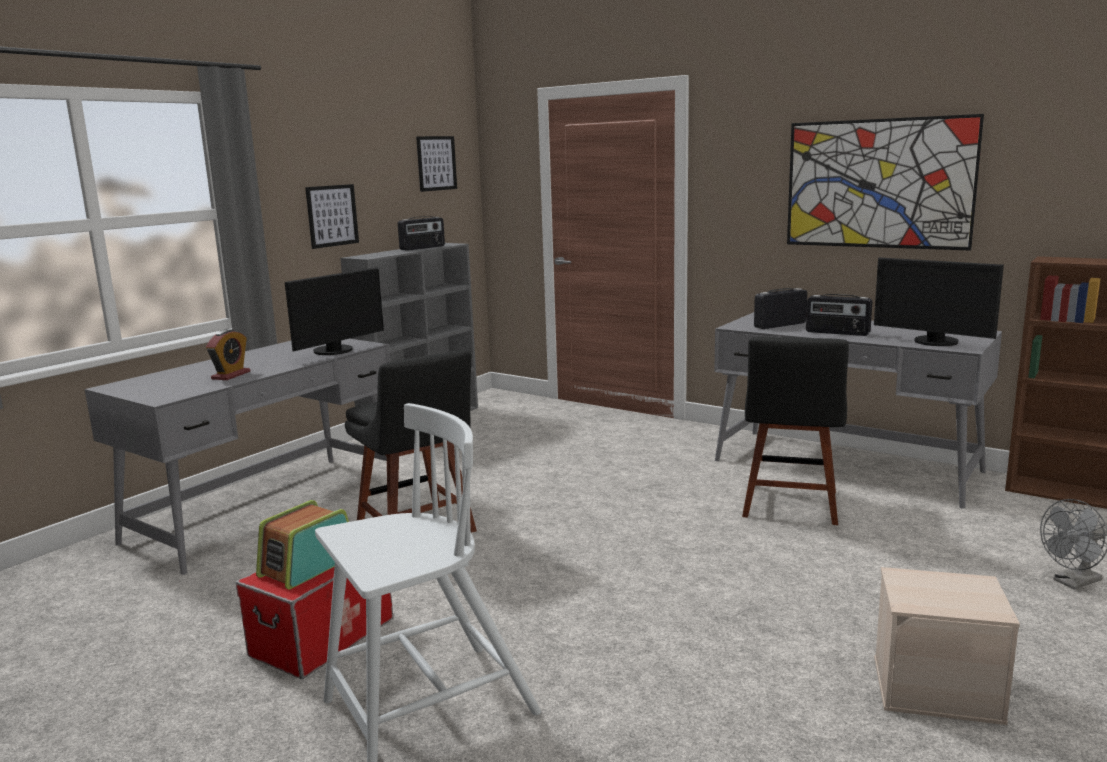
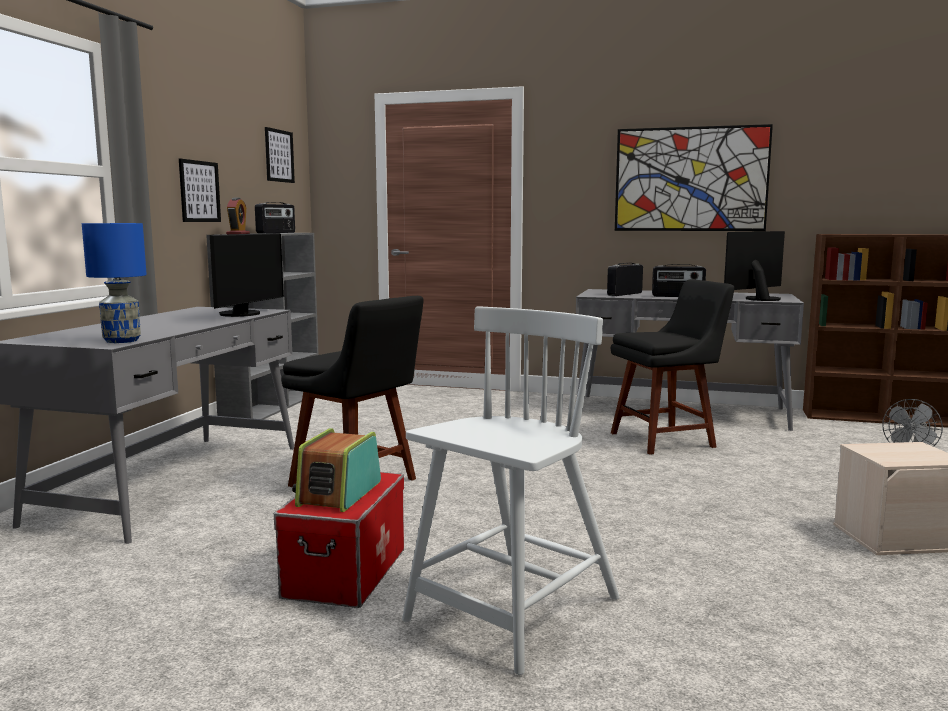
camera: 20 degrees left, 5 degrees down
(178, 393) = (121, 341): none -> blue table lamp
(231, 375) = (158, 329): alarm clock -> alarm clock (238, 234)
(790, 506) = (666, 439): black chair -> black chair turned 105 degrees counterclockwise
(934, 342) = (759, 299): monitor -> monitor turned 120 degrees clockwise

